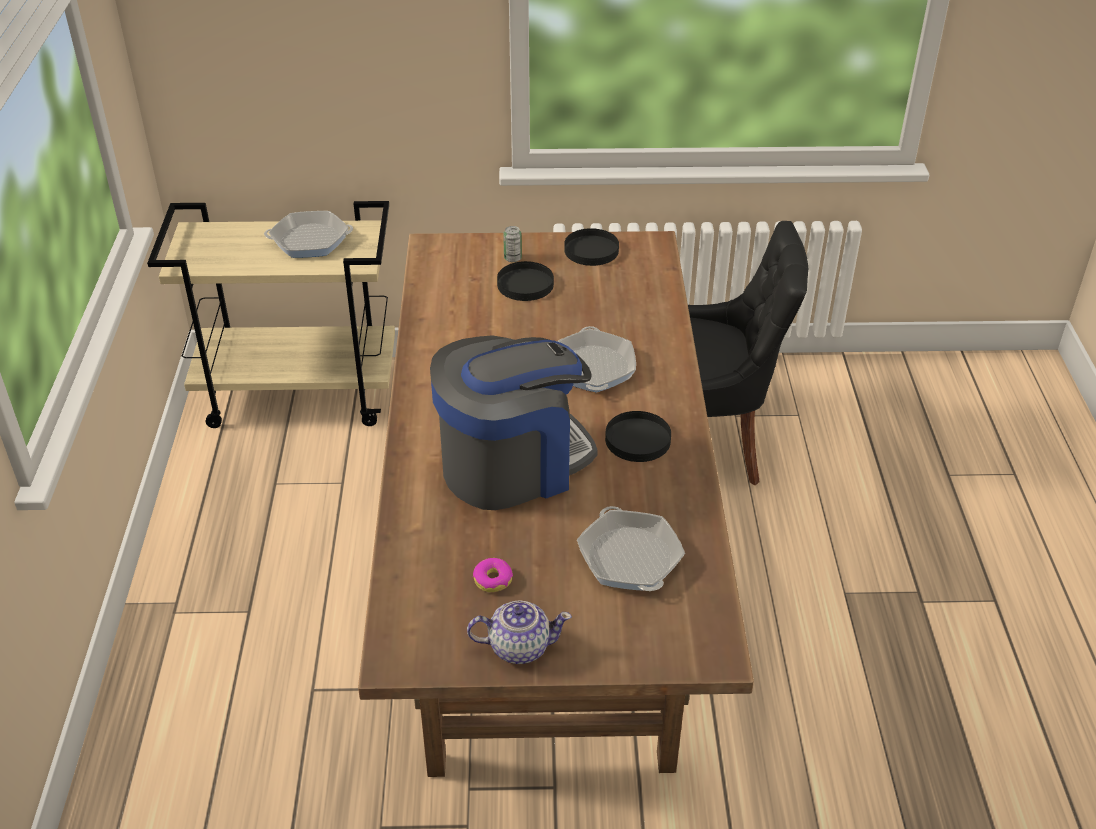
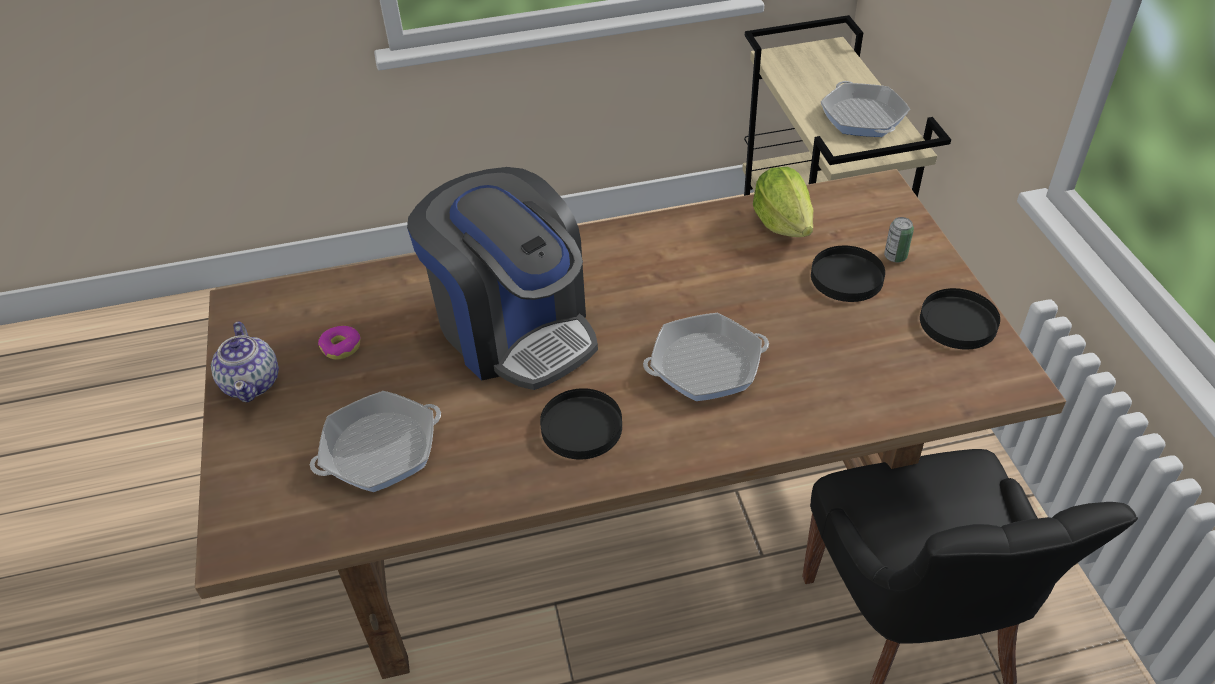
camera: 80 degrees right, 5 degrees up
(447, 300) = (782, 223): none -> lettuce

